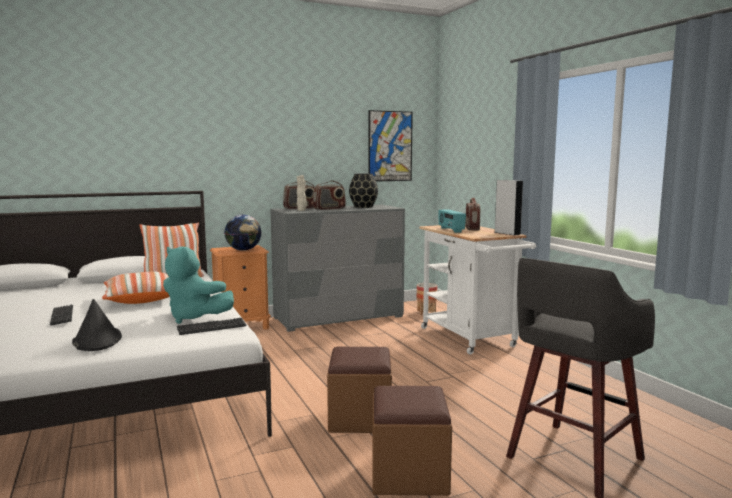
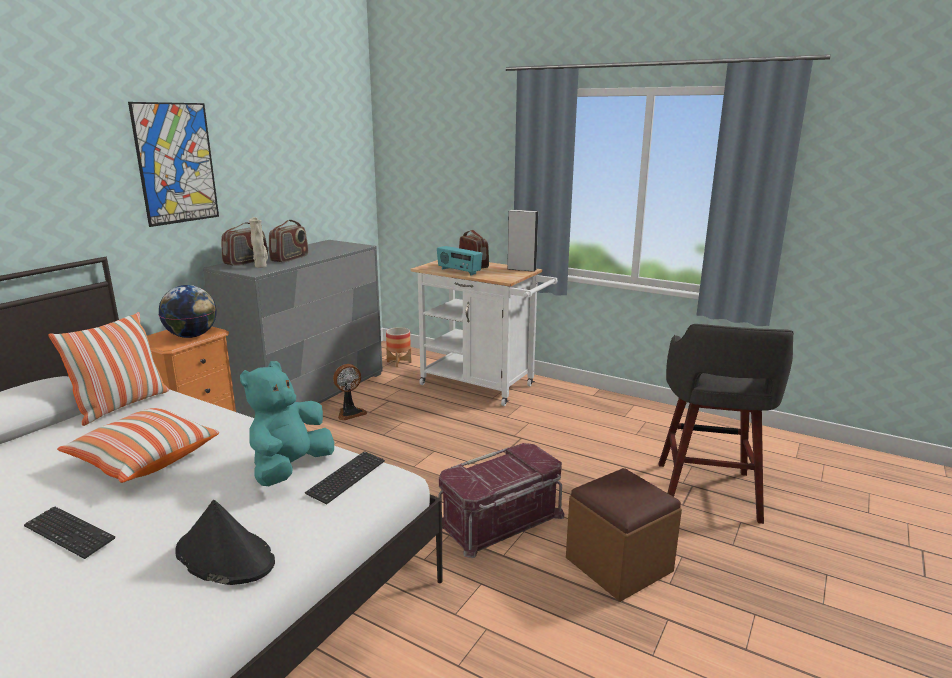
camera: 35 degrees left, 10 degrees up
(194, 318) = (290, 469): turquoise plush toy -> turquoise plush toy turned 120 degrees clockwise
(348, 333) = (350, 413): none -> fan
(360, 418) = (501, 520): brown ottoman -> red storage box
(364, 207) = (321, 248): black vase -> none
(390, 146) = (329, 163): picture -> picture (176, 163)

